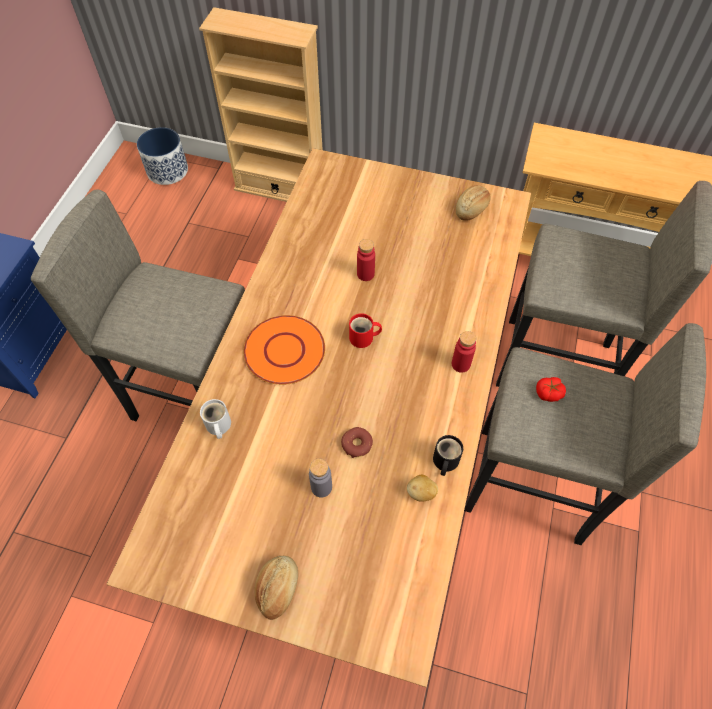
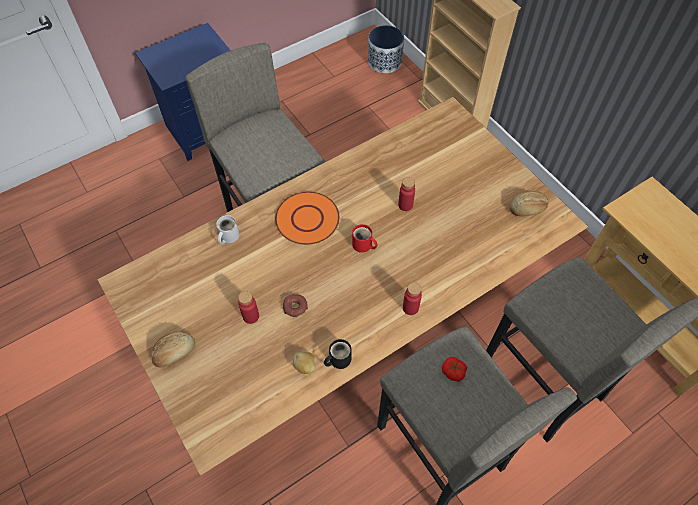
camera: 40 degrees right, 0 degrees up
(321, 487) = (251, 316): grey bottle -> red bottle

